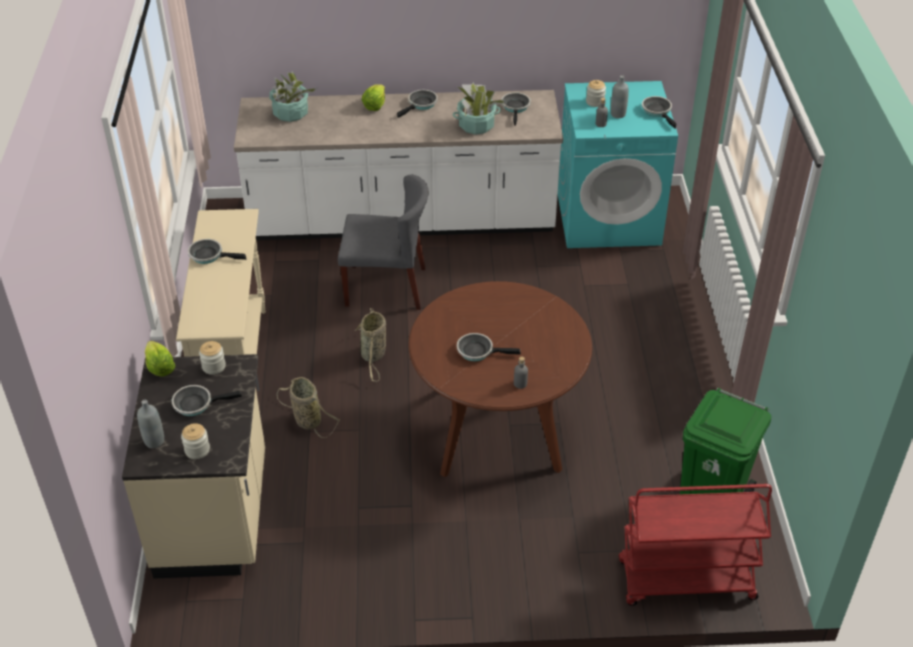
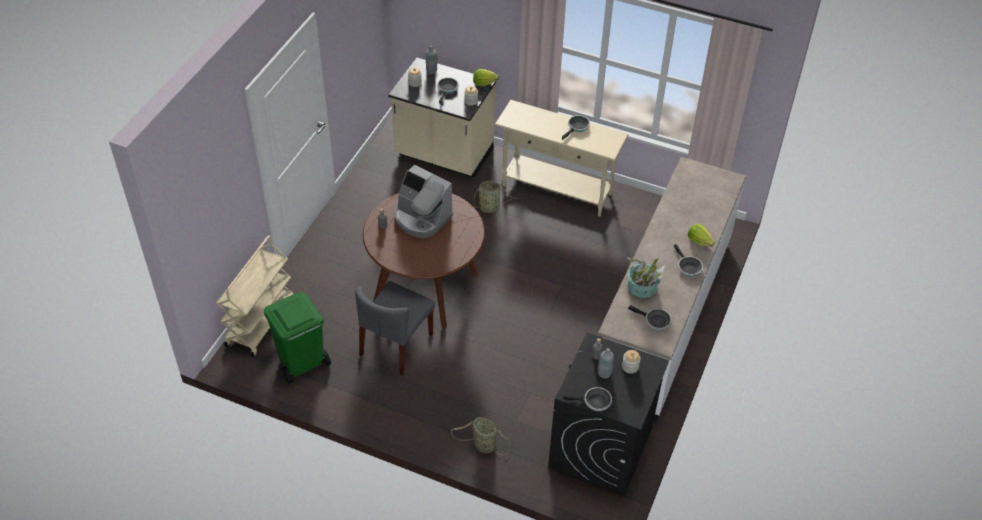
camera: 115 degrees right, 5 degrees up
(290, 113) = (711, 194): potted plant -> none
(373, 356) = (526, 253): basket -> basket (482, 445)
(386, 287) = (591, 282): grey chair -> grey chair (396, 345)
(478, 351) = (421, 218): frying pan -> coffee machine
(609, 218) = (600, 448): turquoise washing machine -> black washing machine
(685, 581) = (260, 322): red cart -> beige cart

